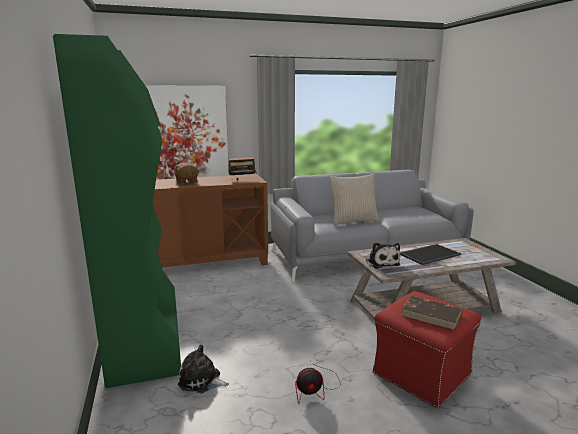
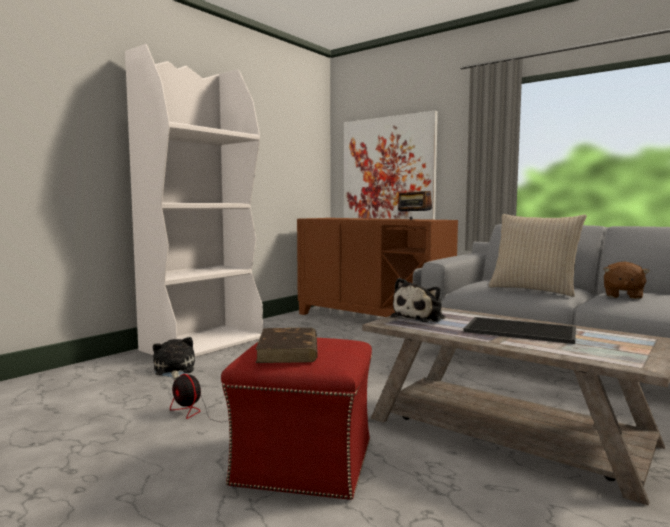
camera: 55 degrees right, 10 degrees down
(145, 347) = (203, 344): green bookcase -> white bookcase
(186, 182) = (364, 218): brown plush toy -> brown plush toy (622, 296)

